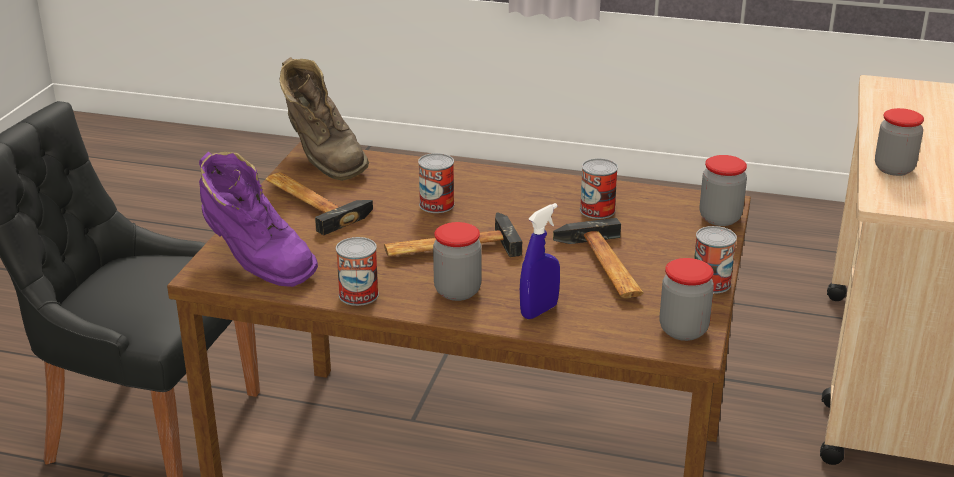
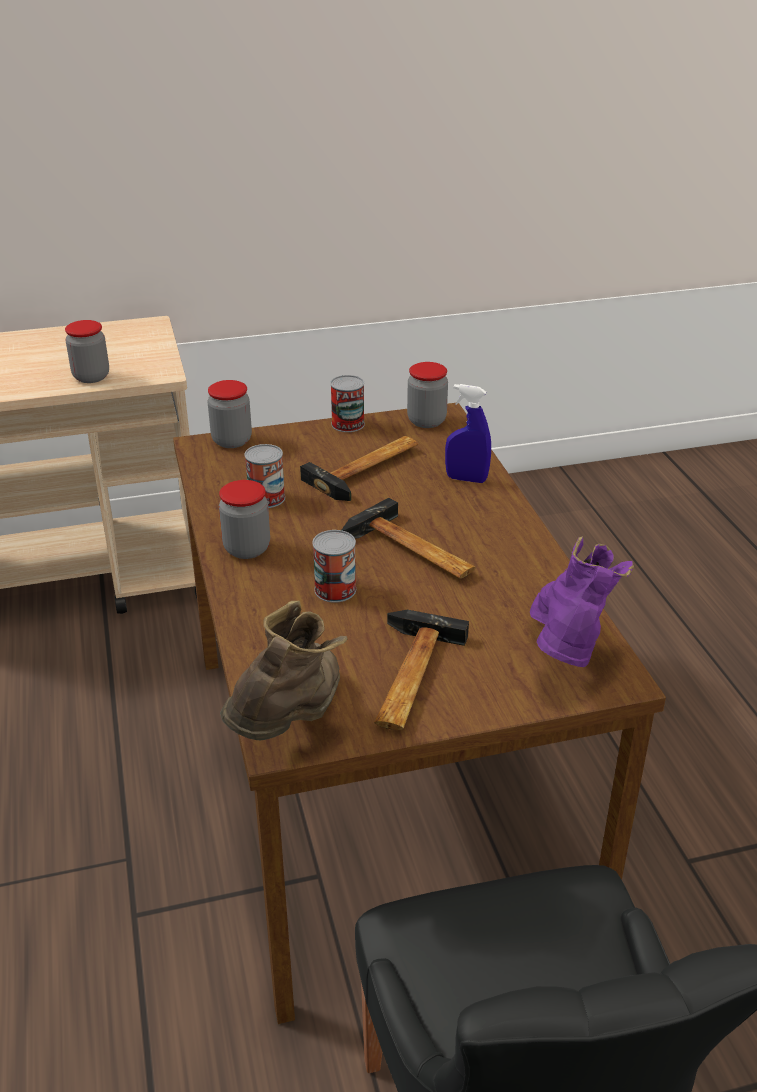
camera: 120 degrees left, 5 degrees up
(358, 295) = (543, 569): can -> none
(457, 291) = (480, 523): jar -> jar (247, 549)

